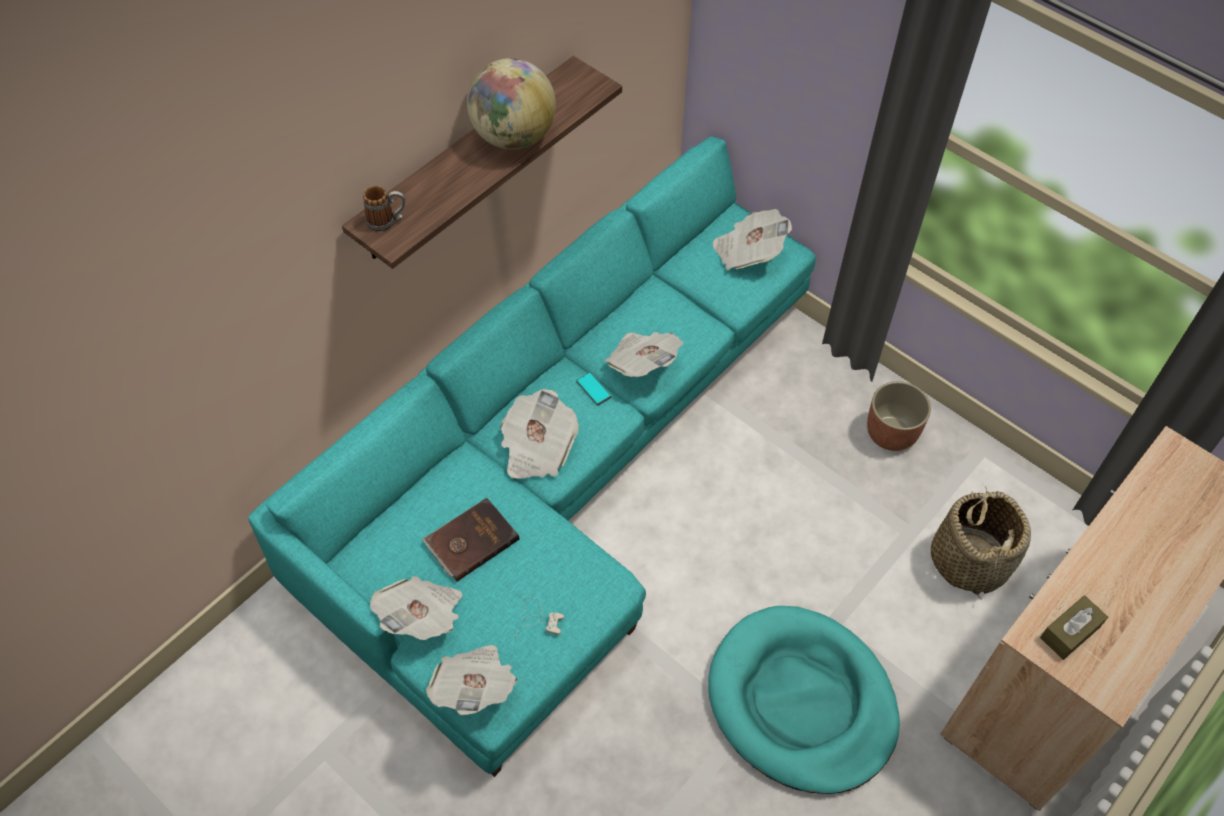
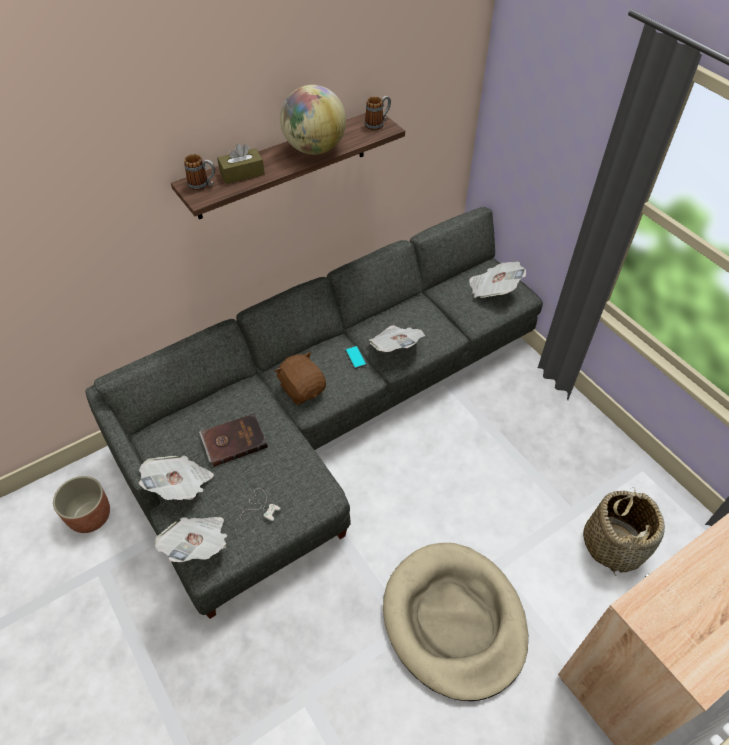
camera: 15 degrees right, 5 degrees down
(537, 448) = (302, 389): newspaper -> brown plush toy
(561, 469) = (328, 414): turquoise sofa -> grey sofa
(583, 81) = (377, 124): none -> mug
(801, 702) = (454, 621): turquoise dog bed -> beige dog bed
(891, 433) = (574, 439): planter -> planter (90, 516)
(1070, 632) = (673, 613): brown tissue box -> brown tissue box (242, 173)

